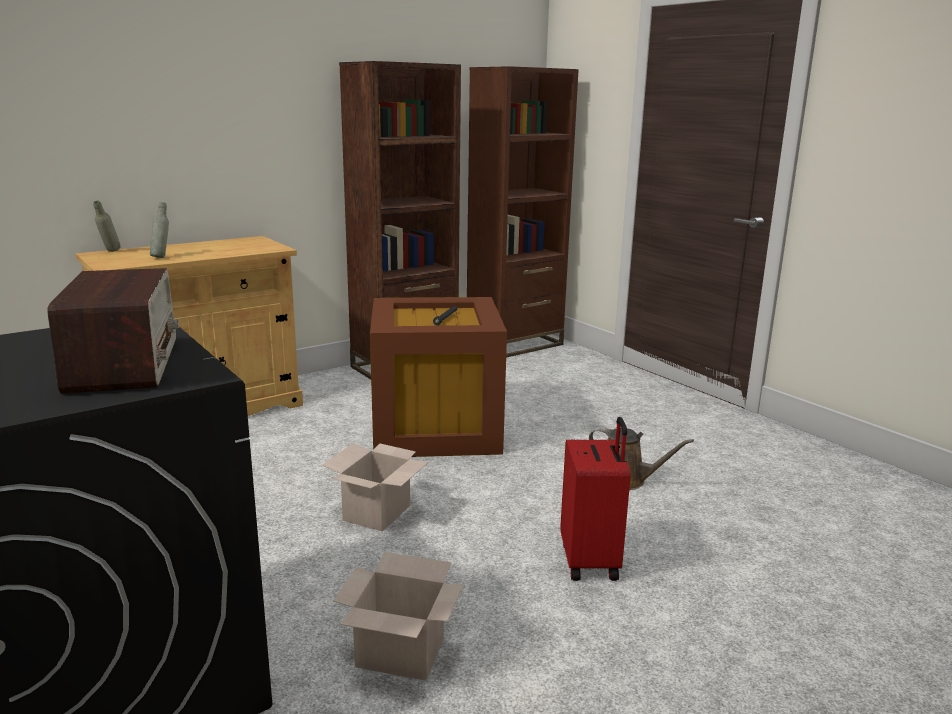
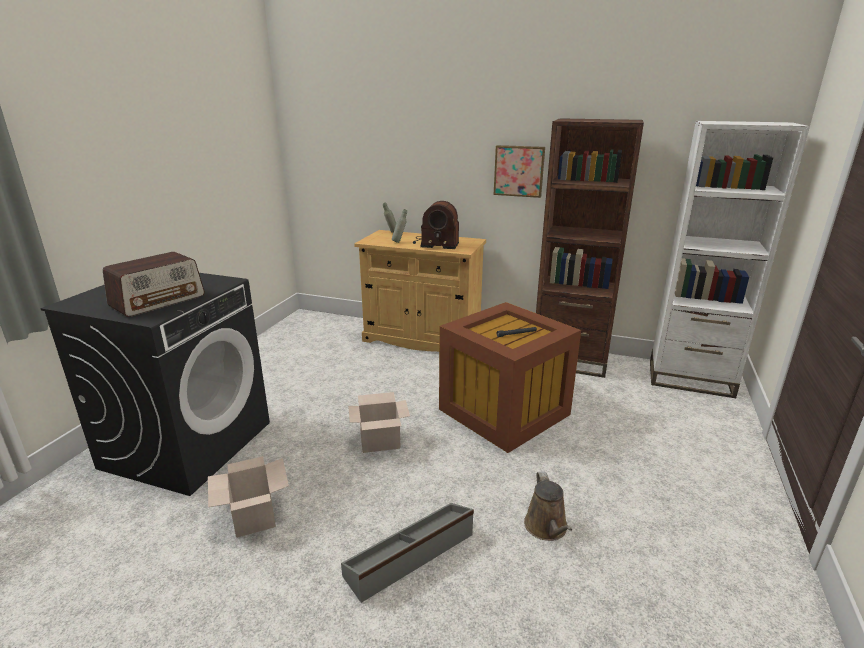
camera: 55 degrees right, 5 degrees up
(217, 249) = (435, 243): none -> radio
(294, 133) = (519, 171): none -> picture
(514, 344) = (690, 379): brown bookcase -> white bookcase
(591, 561) = (411, 556): red suitcase -> grey storage box

